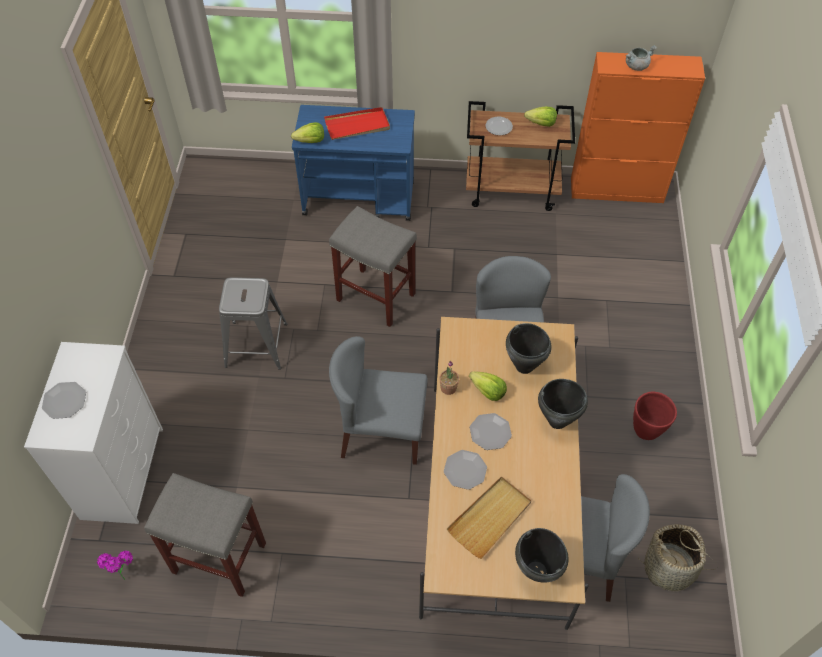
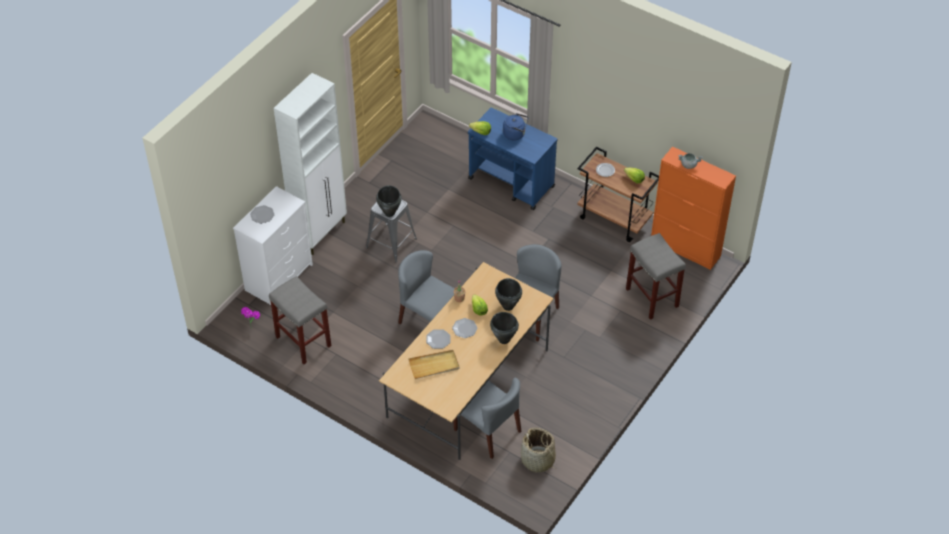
camera: 30 degrees right, 5 degrees down
(147, 376) = (320, 233): none -> white cabinet
(357, 126) = (515, 134): red tray -> blue kettle
(377, 297) = (480, 247): grey stool -> grey stool (652, 298)
(536, 570) = (439, 397): black cooking pot -> black cooking pot (390, 213)
(646, 430) = (583, 390): red planter -> none

